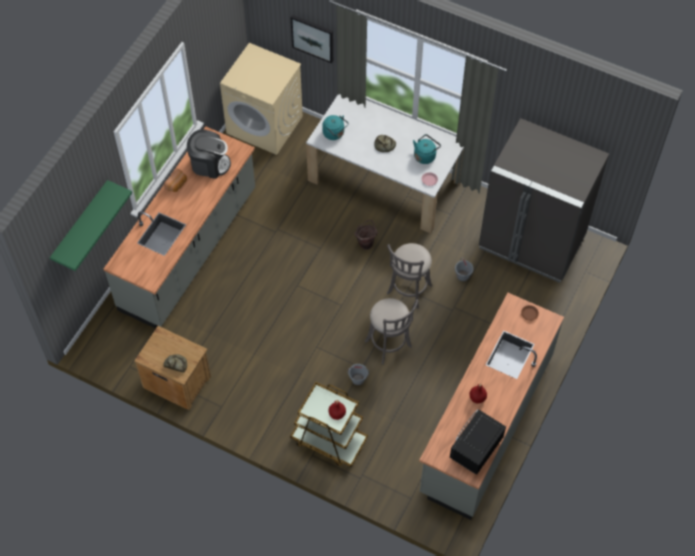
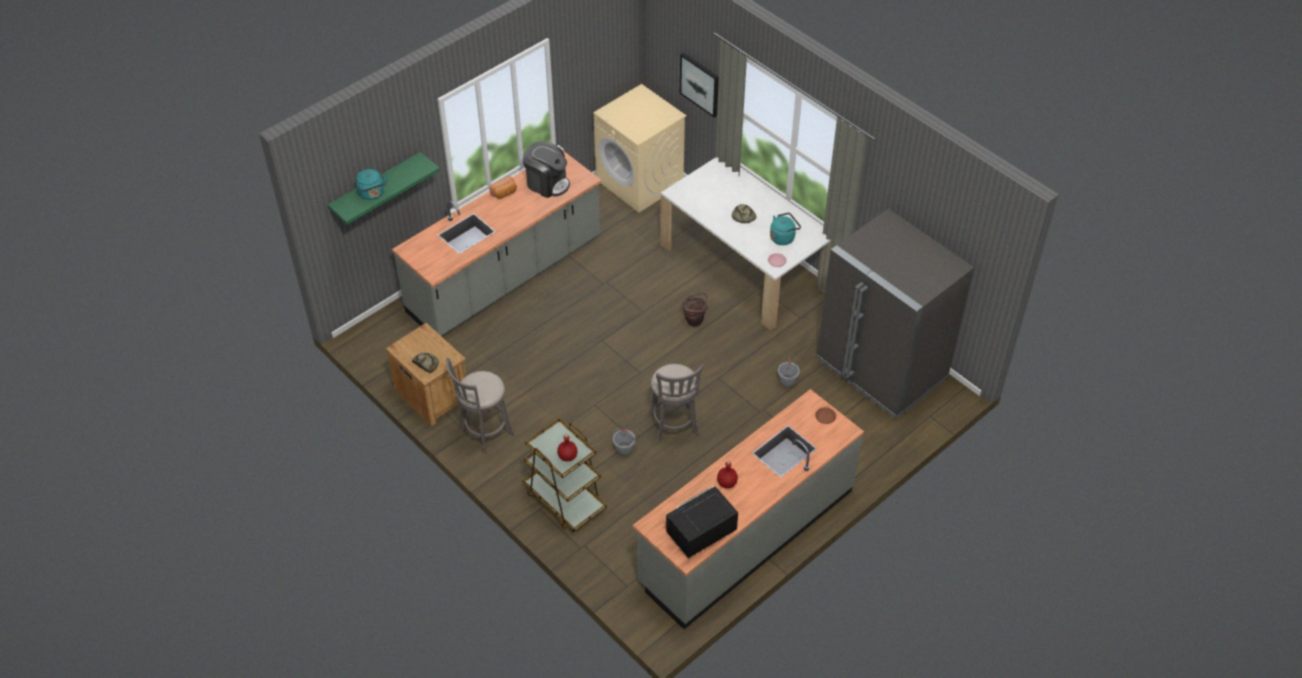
camera: 20 degrees right, 10 degrees down
(334, 134) = (695, 192): turquoise kettle -> turquoise kettle (372, 194)
(408, 291) = (719, 380): grey stool -> grey stool (484, 433)

